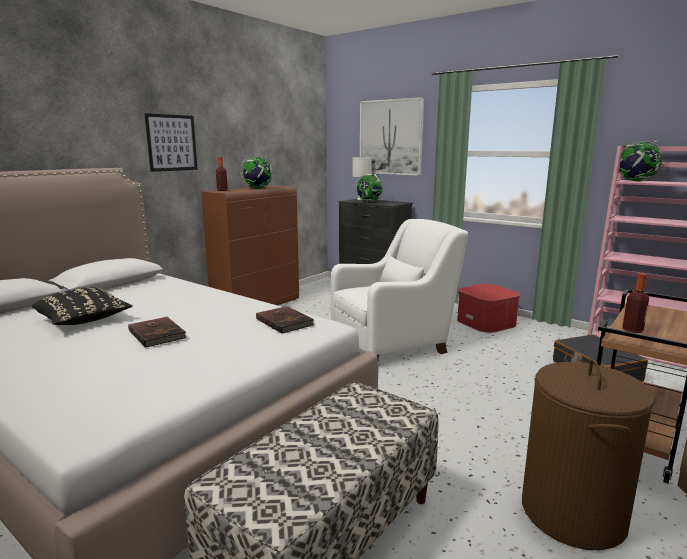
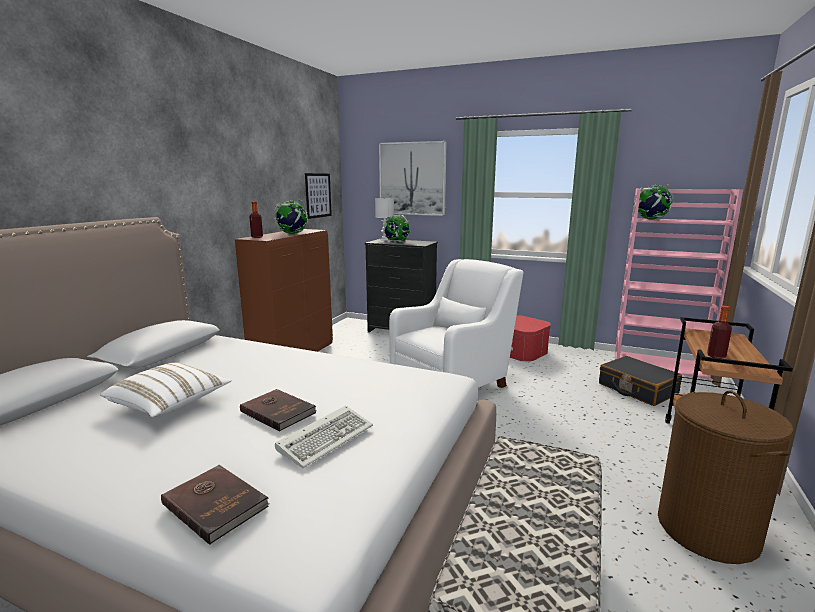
camera: 15 degrees left, 0 degrees up
(84, 320) = (169, 404): black pillow -> white pillow
(172, 143) = (204, 187): picture -> picture (318, 195)
(175, 356) = (327, 438): none -> keyboard
(285, 321) = (403, 380): brown book -> brown book (216, 504)

